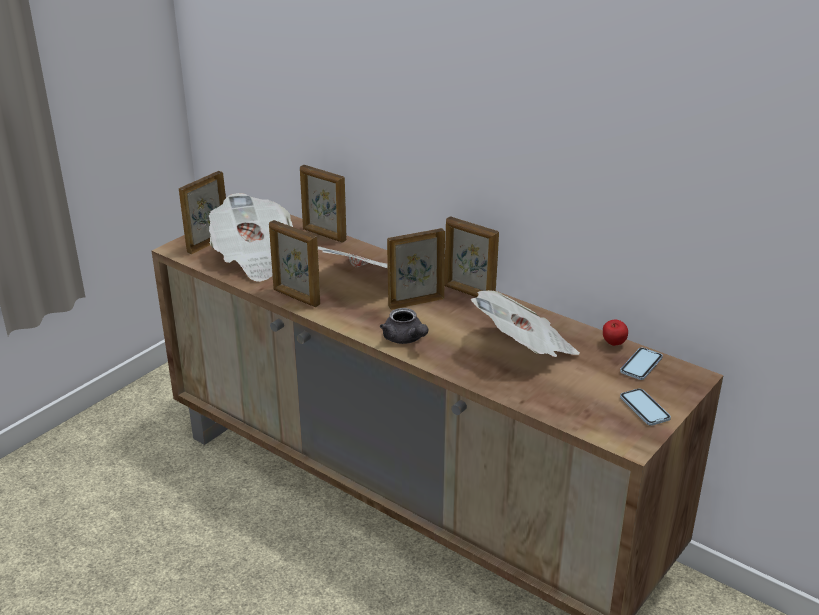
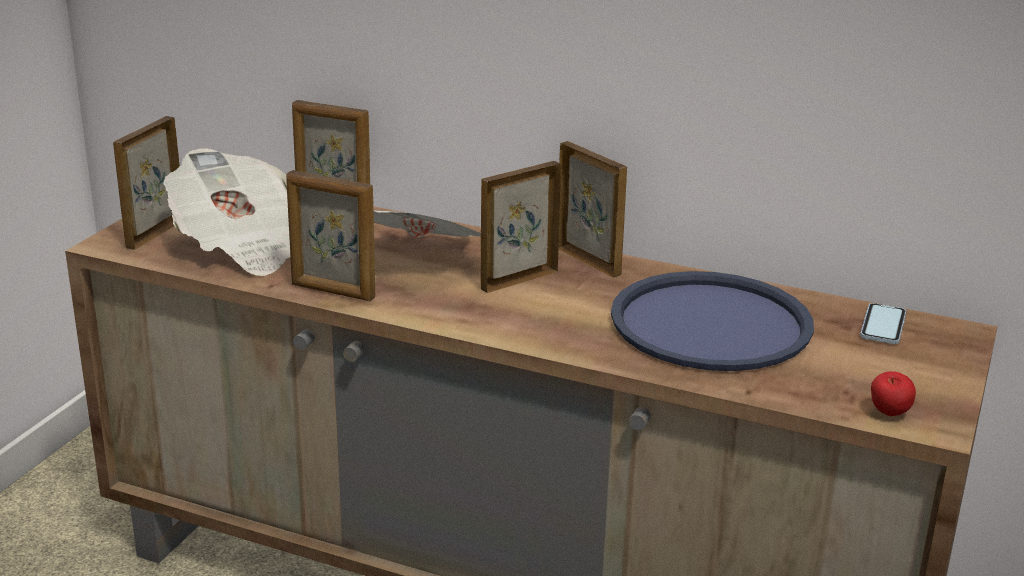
camera: 15 degrees left, 5 degrees down
(405, 339) = (530, 329): grey teapot -> none
(468, 293) = (589, 261): picture frame -> picture frame turned 150 degrees counterclockwise
(524, 349) = (710, 323): newspaper -> blue tray
(613, 344) = (829, 304): apple -> apple (888, 414)
(644, 408) = (923, 379): phone -> none

